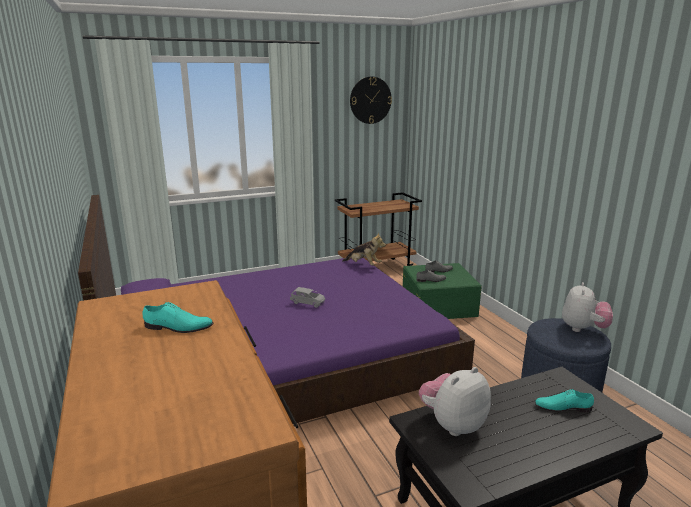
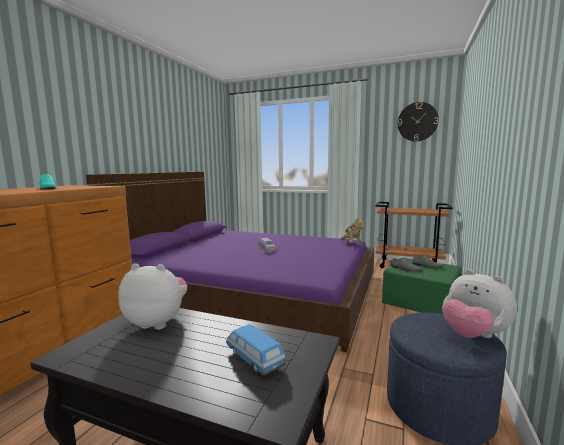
camera: 45 degrees right, 10 degrees down
(562, 407) = (254, 358): turquoise shoe -> toy car
(583, 329) = (473, 335): plush toy -> plush toy turned 75 degrees clockwise

